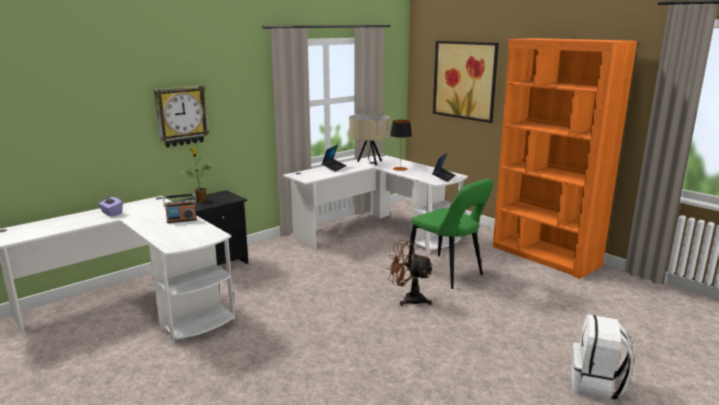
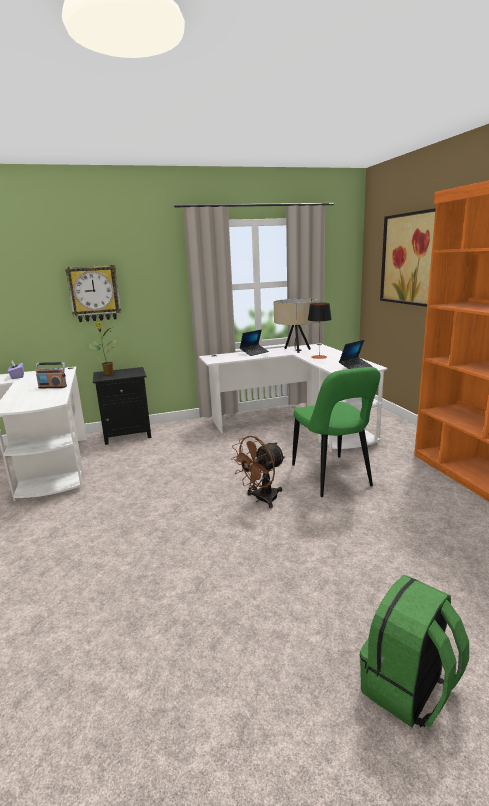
camera: 25 degrees right, 0 degrees up
(408, 299) = (261, 499): brown fan -> brown fan turned 90 degrees counterclockwise
(596, 385) = (409, 689): white backpack -> green backpack

